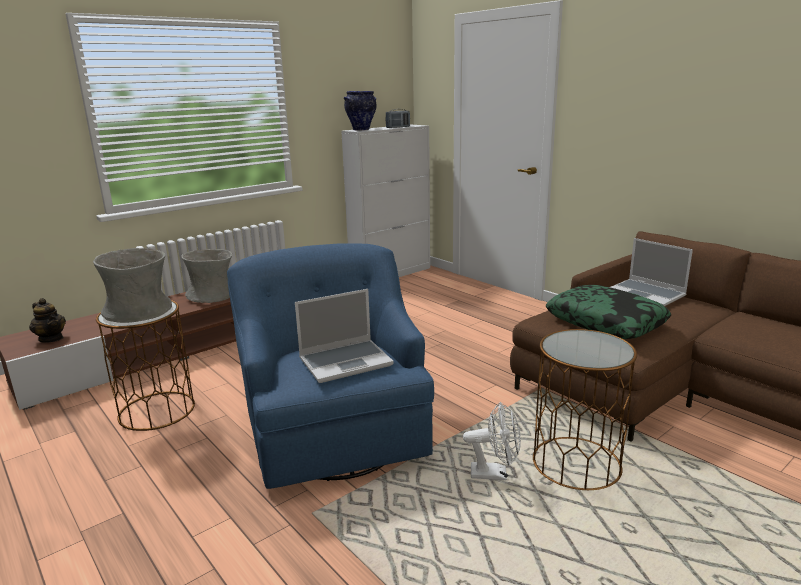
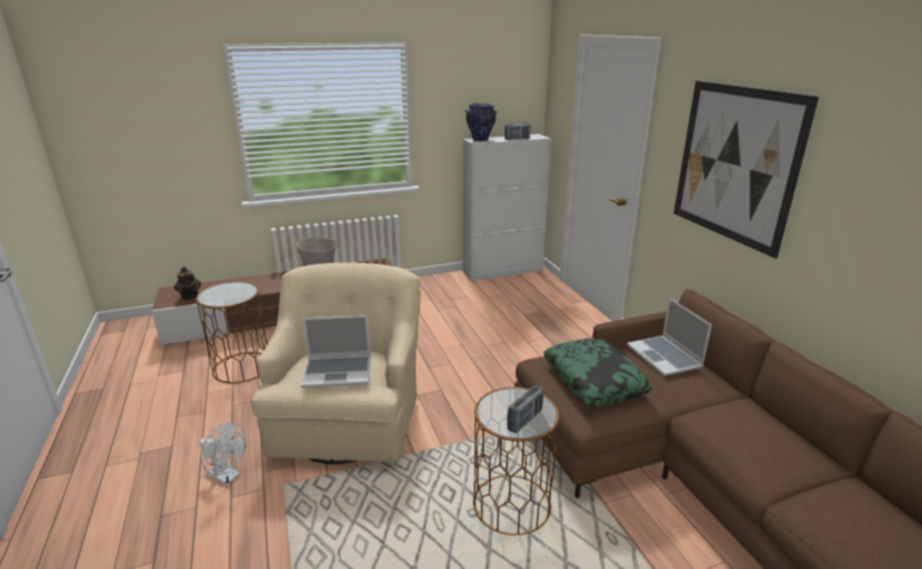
camera: 20 degrees right, 5 degrees up
(138, 312) = (227, 294): grey vase -> none
(335, 428) = (349, 416): blue armchair -> beige armchair
(495, 474) = (437, 493): white fan -> white fan (227, 477)
(604, 352) = (525, 420): none -> radio
(669, 103) = (735, 164): none -> picture

